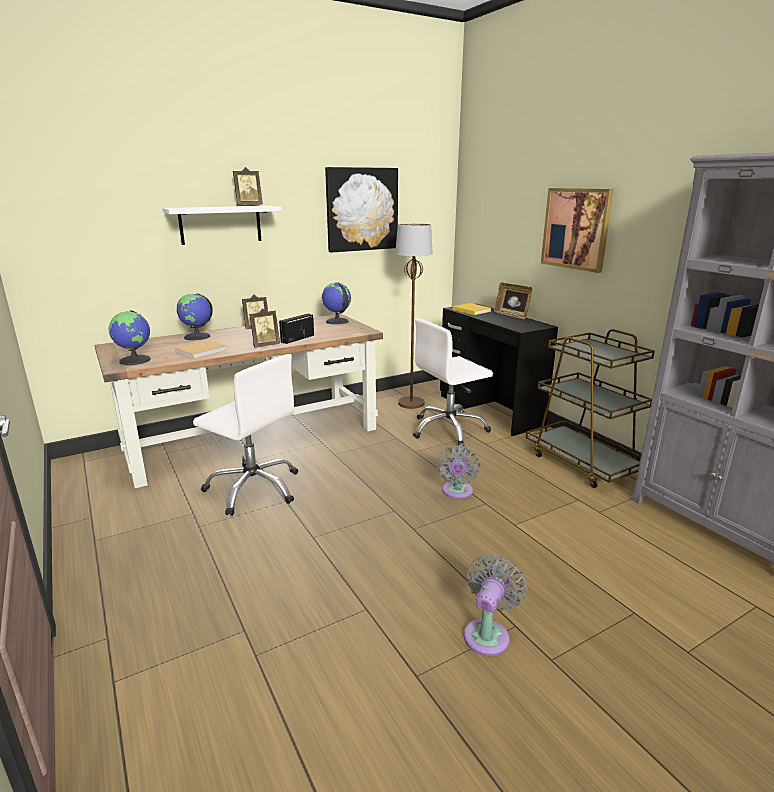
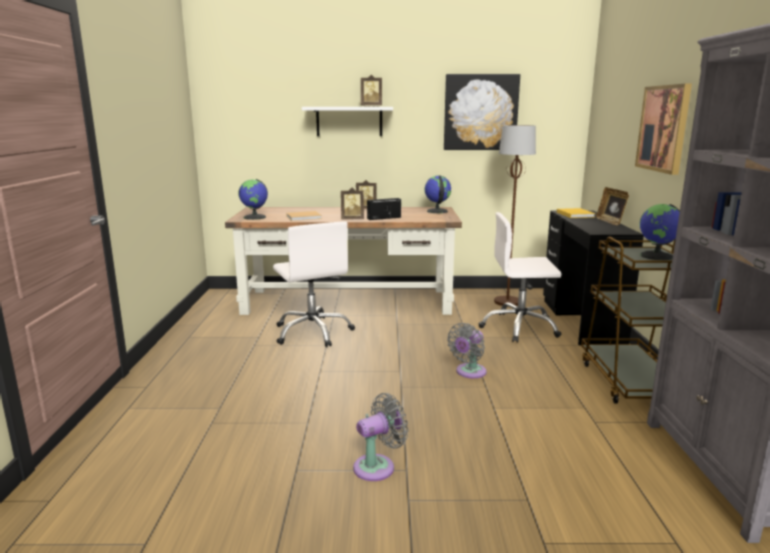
camera: 30 degrees right, 5 degrees down
(197, 337) = (316, 209): globe -> globe (657, 256)

